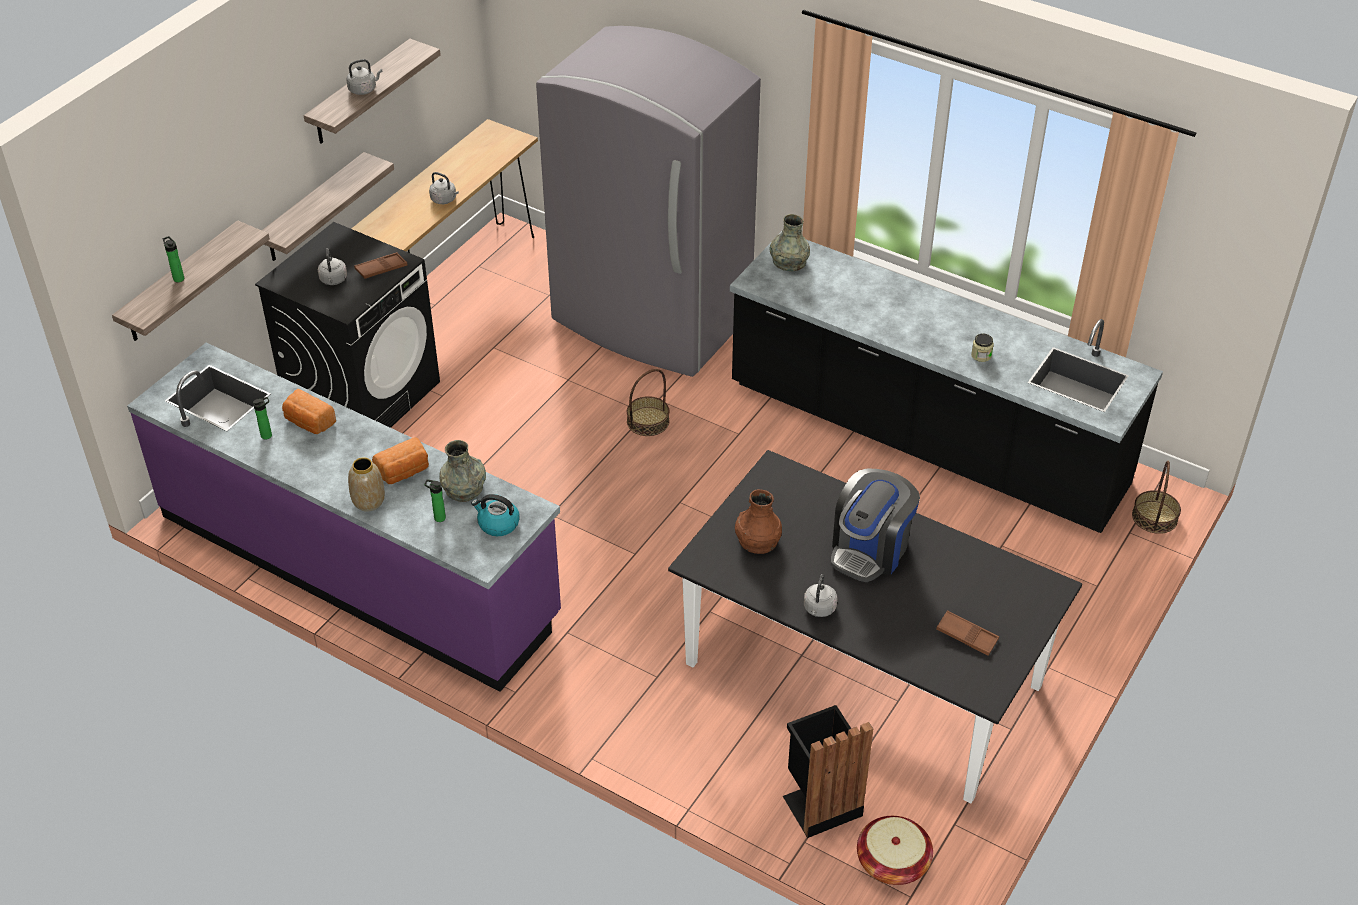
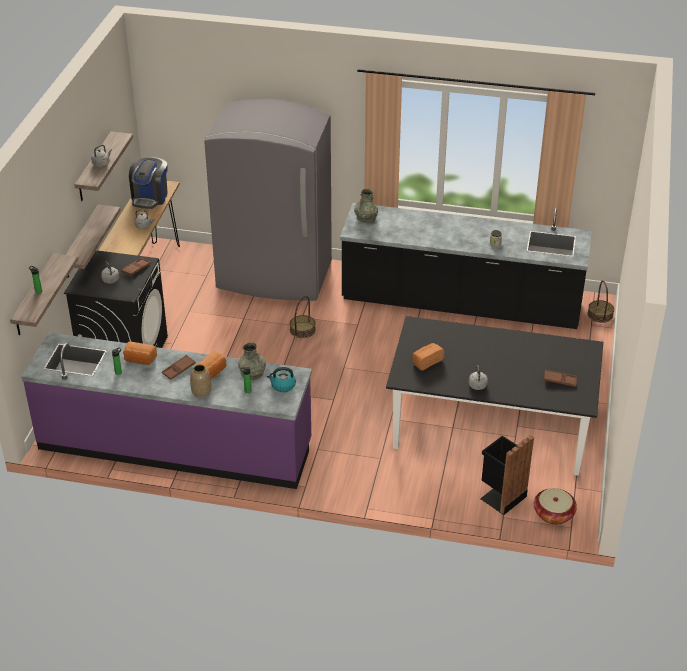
camera: 20 degrees left, 5 degrees down
(357, 453) = (179, 369): none -> brown tray
(758, 540) = (426, 361): brown vase -> bread
(870, 549) = (488, 351): coffee machine -> coffee machine (150, 197)

